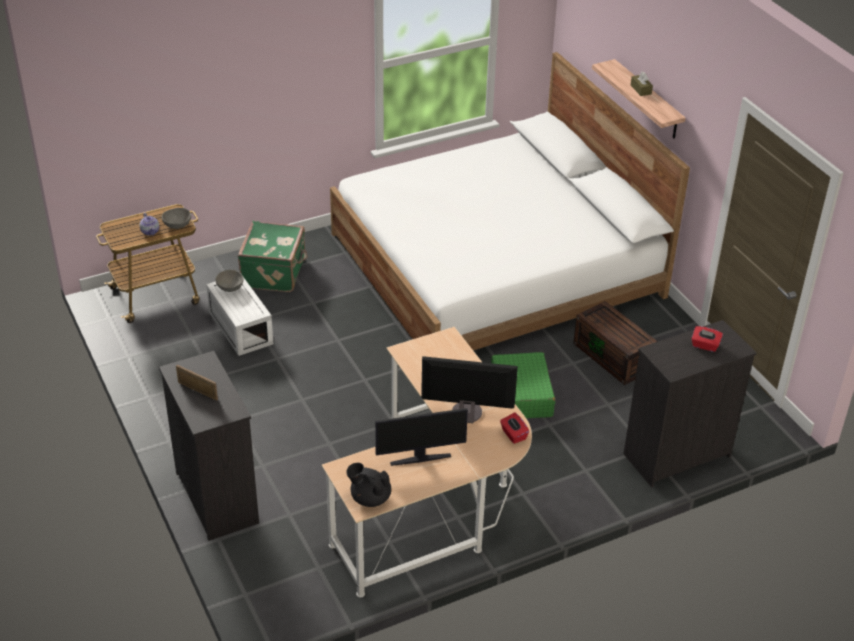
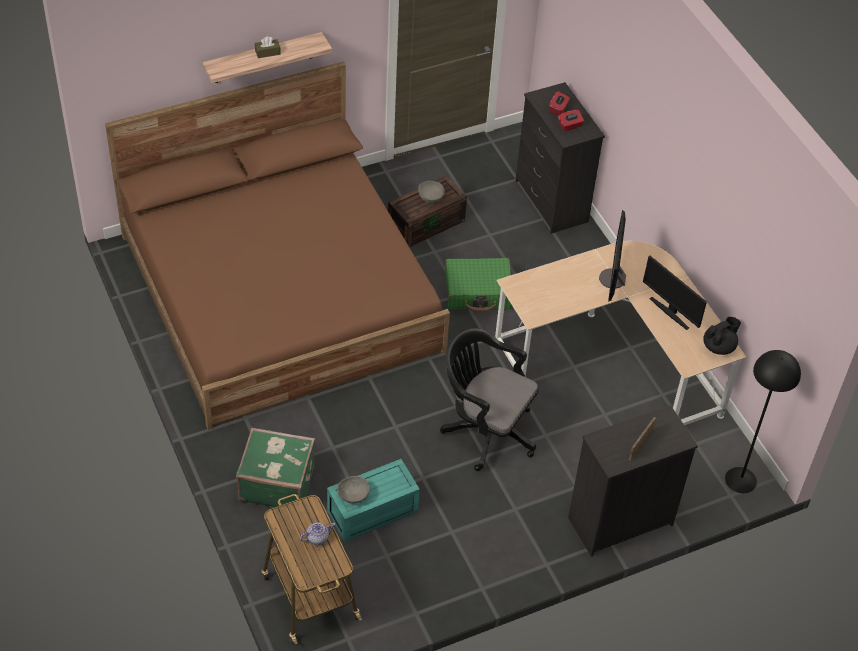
camera: 90 degrees left, 10 degrees up
(177, 225) = (307, 513): grey bowl -> grey bowl (431, 198)
(239, 328) = (372, 512): white storage box -> turquoise storage box
(266, 606) = (741, 480): none -> black floor lamp
(334, 399) = (485, 430): none -> black office chair
(370, 498) = (719, 346): black teapot -> black teapot turned 150 degrees counterclockwise
(420, 458) = (670, 312): monitor -> monitor turned 150 degrees clockwise
(496, 265) = (280, 292): white bed -> brown bed
(513, 435) = (637, 252): red tissue box -> red tissue box (570, 126)

